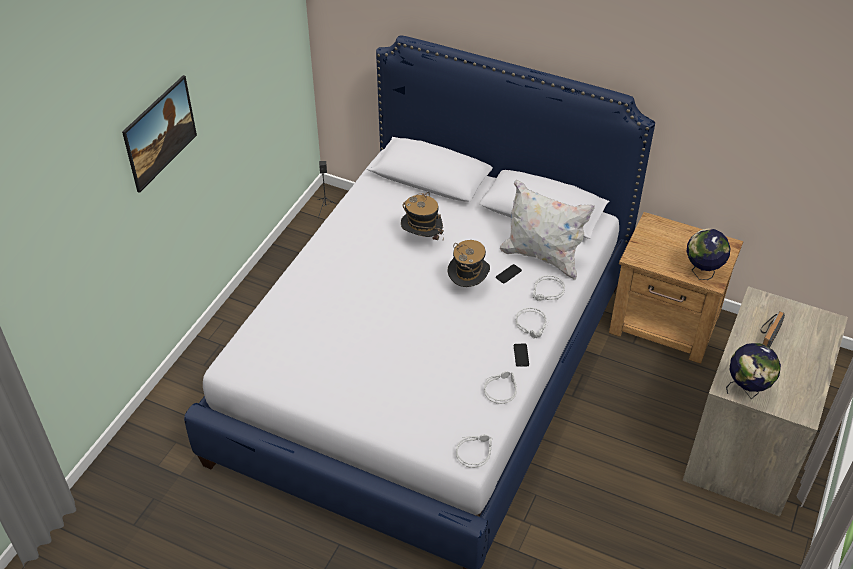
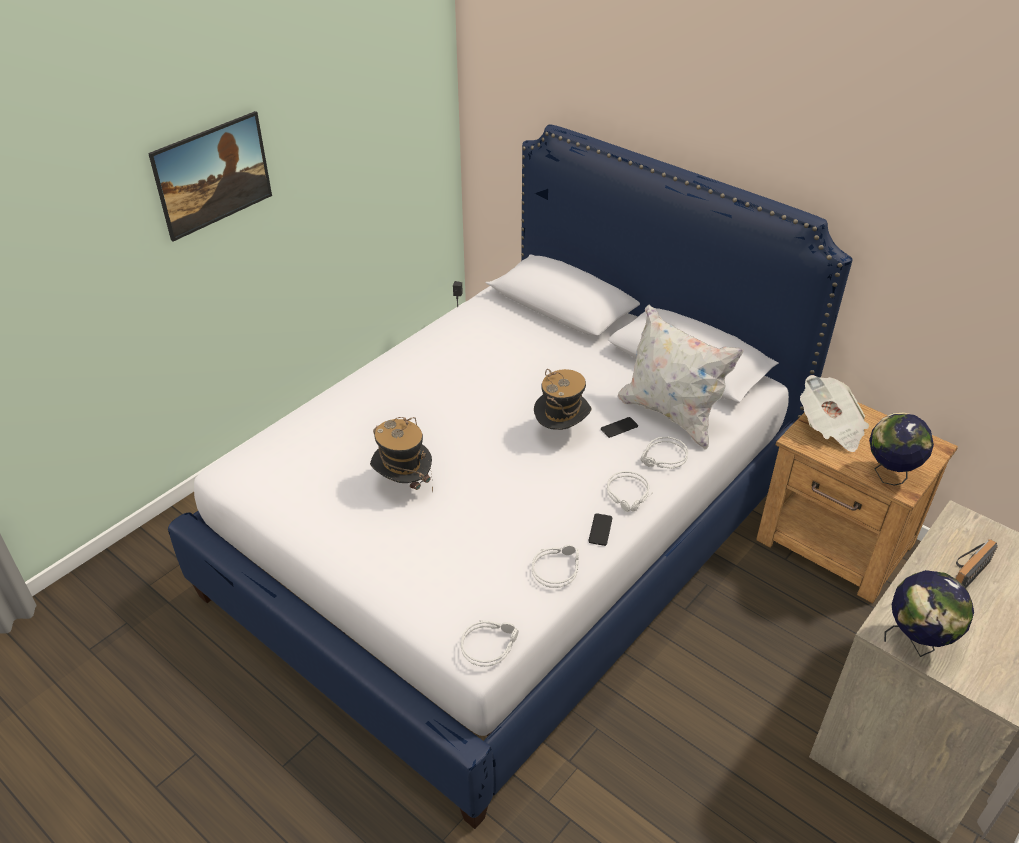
camera: 15 degrees right, 5 degrees down
(421, 239) = (524, 370): hat -> hat (403, 485)
(654, 243) = (830, 428): none -> newspaper

